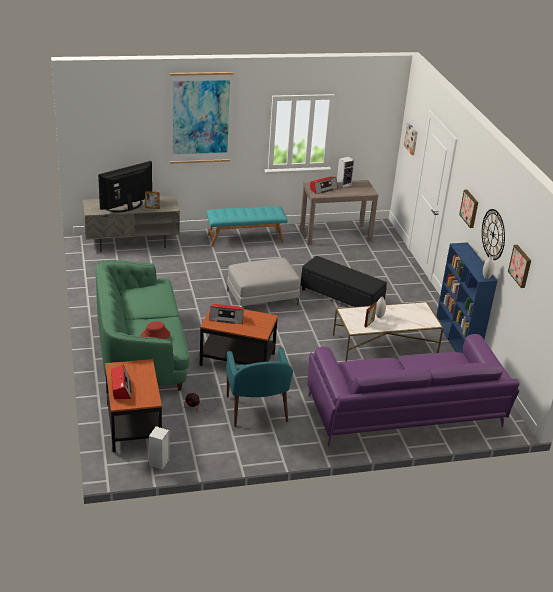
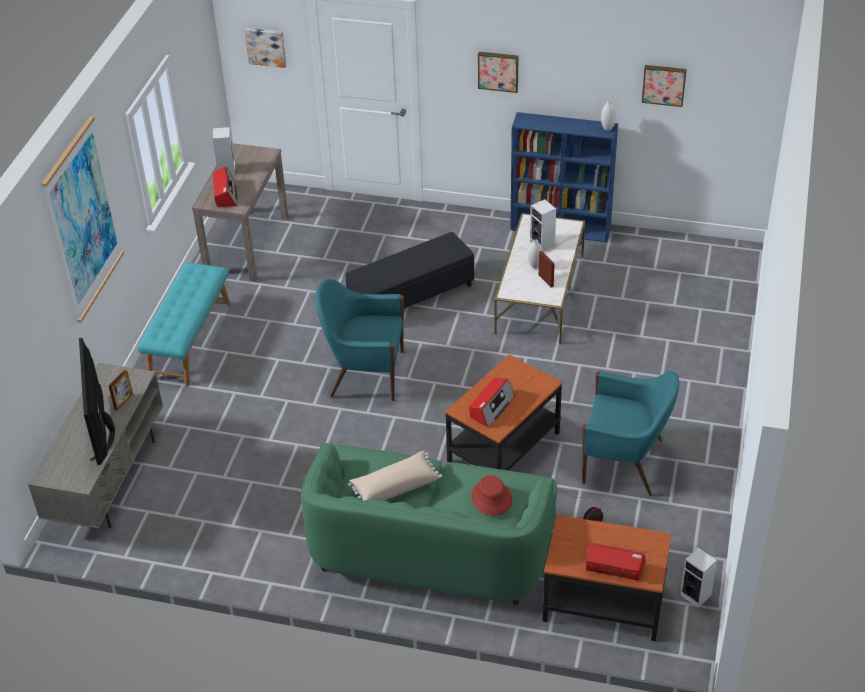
camera: 60 degrees left, 10 degrees up
(145, 302) = (394, 486): none -> beige pillow
(262, 297) = (365, 374): grey ottoman -> turquoise armchair
(404, 315) = (543, 243): none -> speaker
(405, 413) = (687, 329): purple sofa -> none
(493, 234) = (577, 77): wall clock -> none

